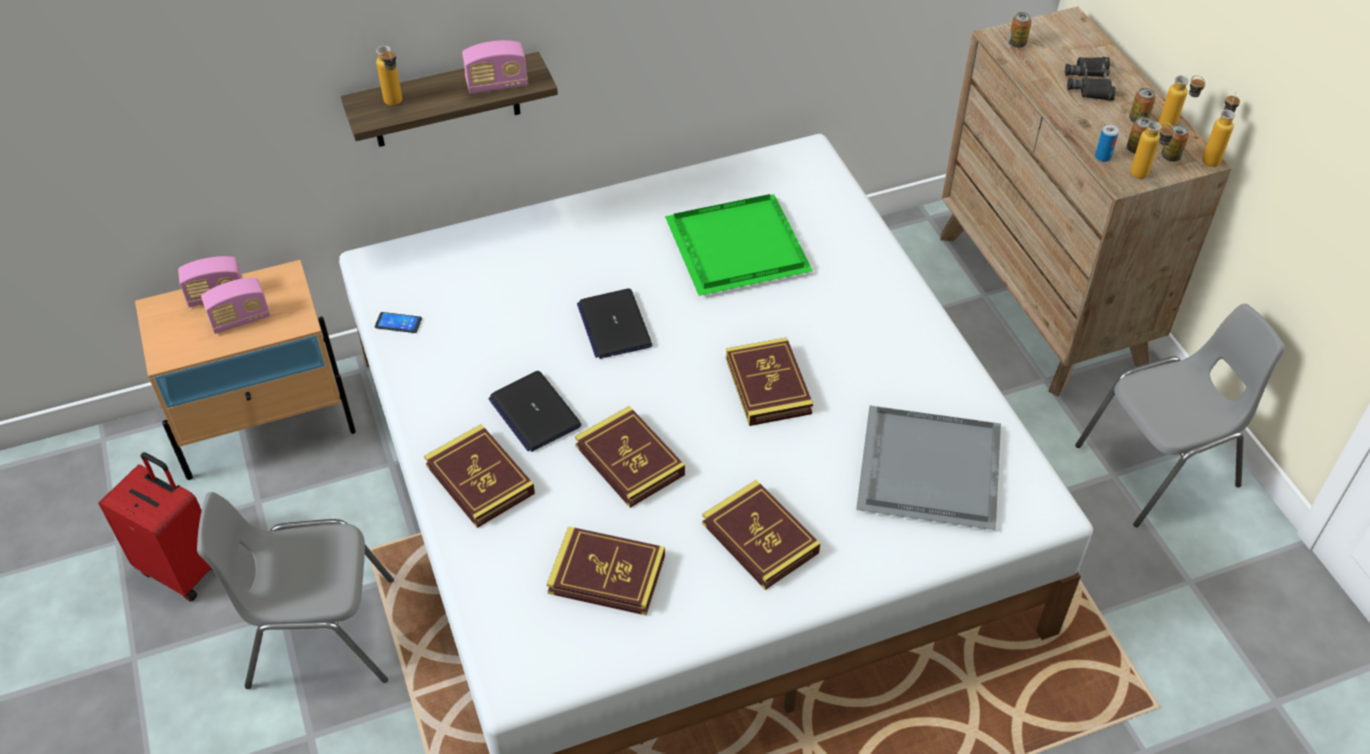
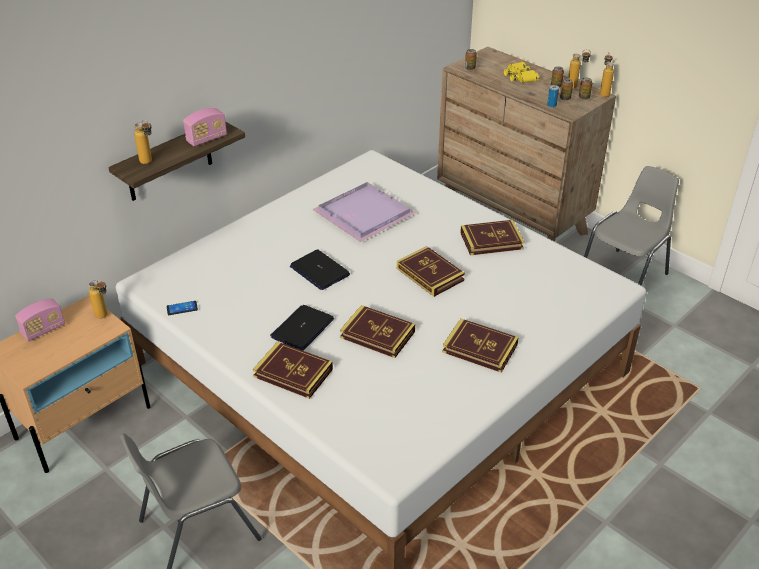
camera: 25 degrees left, 10 degrees down
(183, 568) = (75, 526): red suitcase -> none
(240, 319) = (70, 338): radio -> none
(534, 412) = (302, 328): laptop -> laptop turned 90 degrees clockwise
(607, 575) = (406, 396): book -> book (491, 241)
(734, 246) = (362, 214): green tray -> purple tray
(926, 471) = (544, 288): grey tray -> none
(1090, 83) = (520, 76): black binoculars -> yellow binoculars
(1144, 178) = (579, 109): bottle -> bottle (105, 317)

